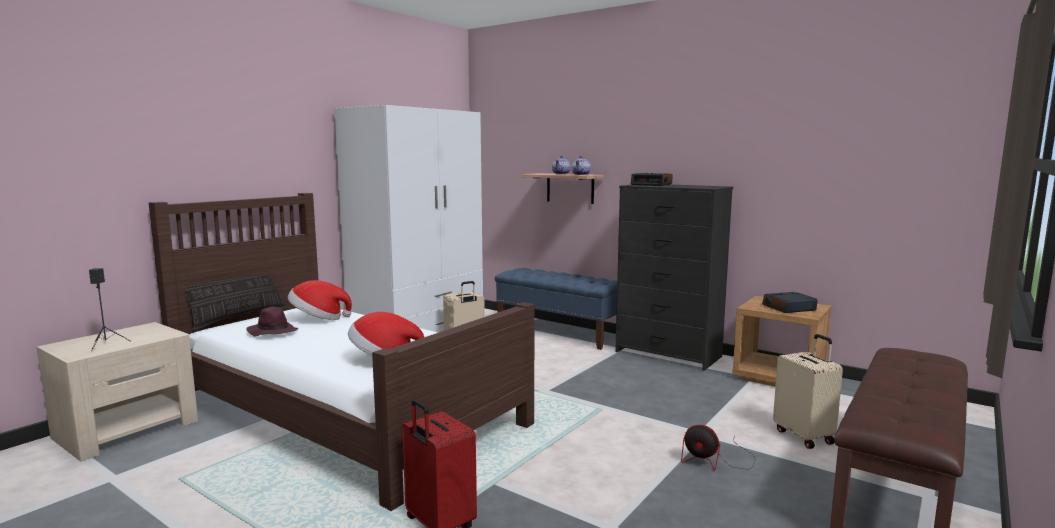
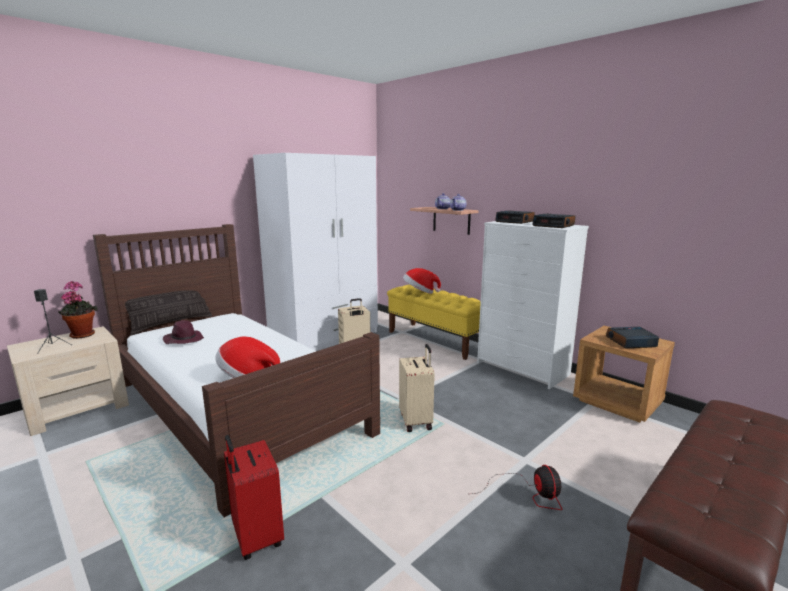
camera: 10 degrees right, 5 degrees up
(134, 331) = (82, 334): none -> potted plant
(318, 319) = (226, 328): hat -> hat (420, 292)
(559, 332) = (436, 340): blue bench -> yellow bench
(669, 354) = (523, 369): black dresser -> white dresser
(697, 186) = (554, 225): none -> alarm clock
(715, 460) = (528, 494): fan -> fan turned 135 degrees counterclockwise
(804, 436) = (625, 474): beige suitcase -> beige suitcase (416, 421)

